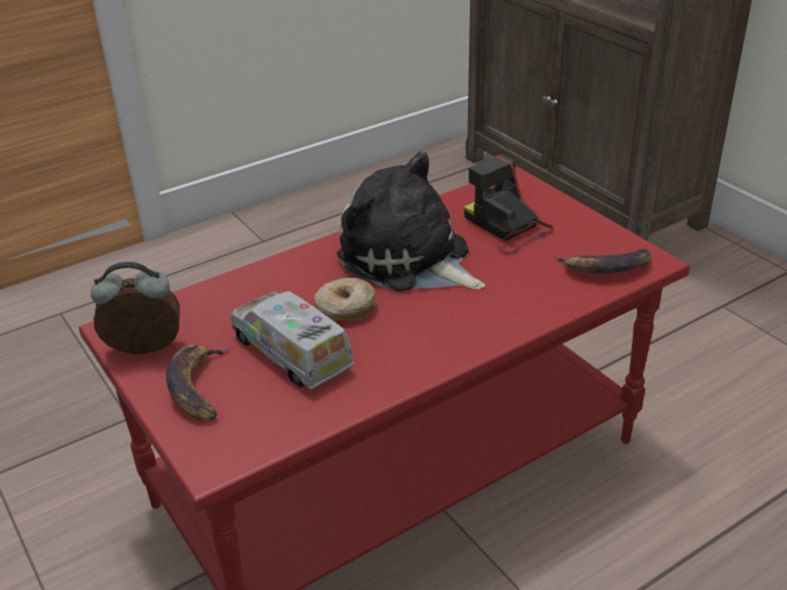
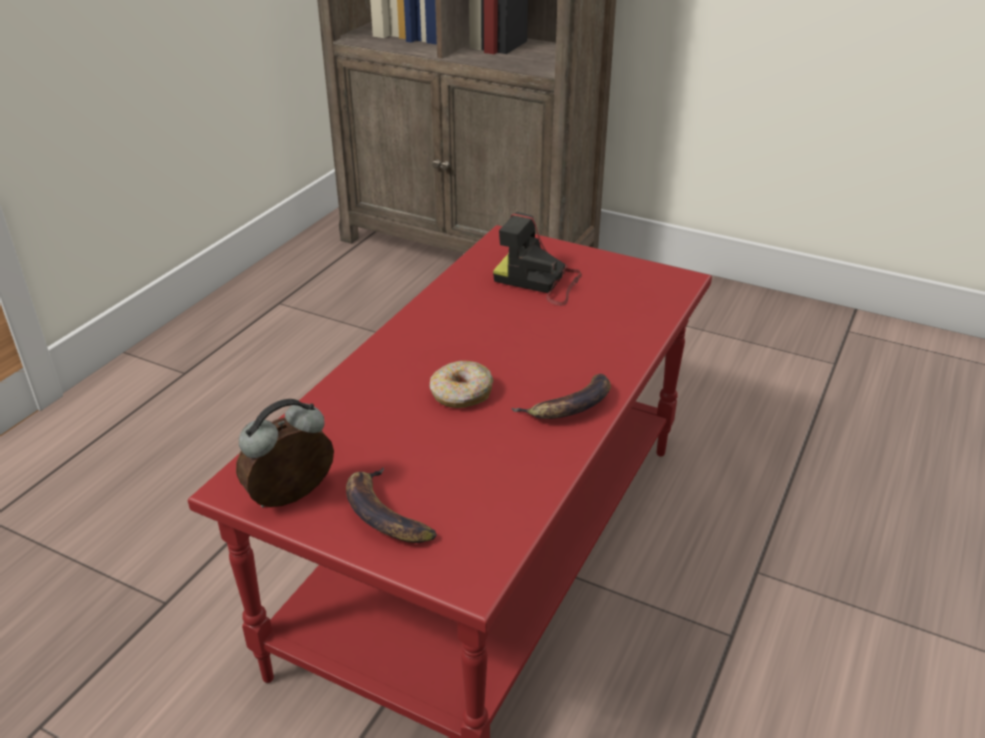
camera: 30 degrees left, 0 degrees up
(292, 353) = (449, 451): toy truck -> none
(409, 260) = (478, 333): plush toy -> none
(606, 268) = (652, 295): banana -> banana (569, 406)

